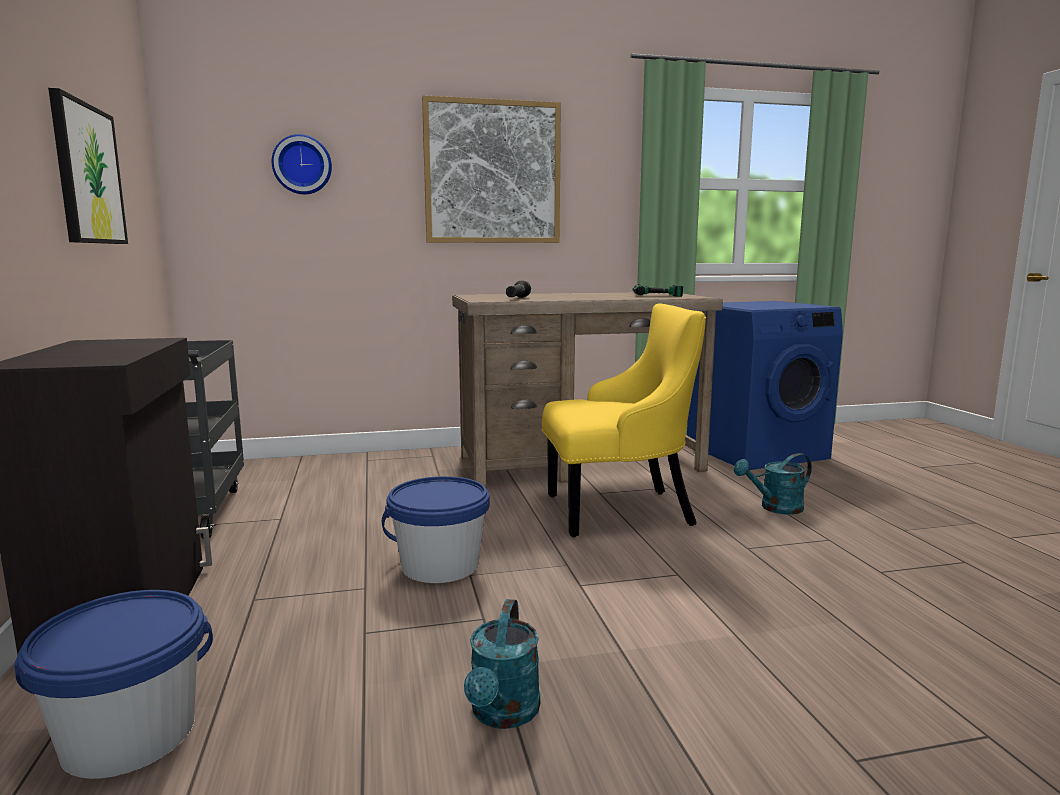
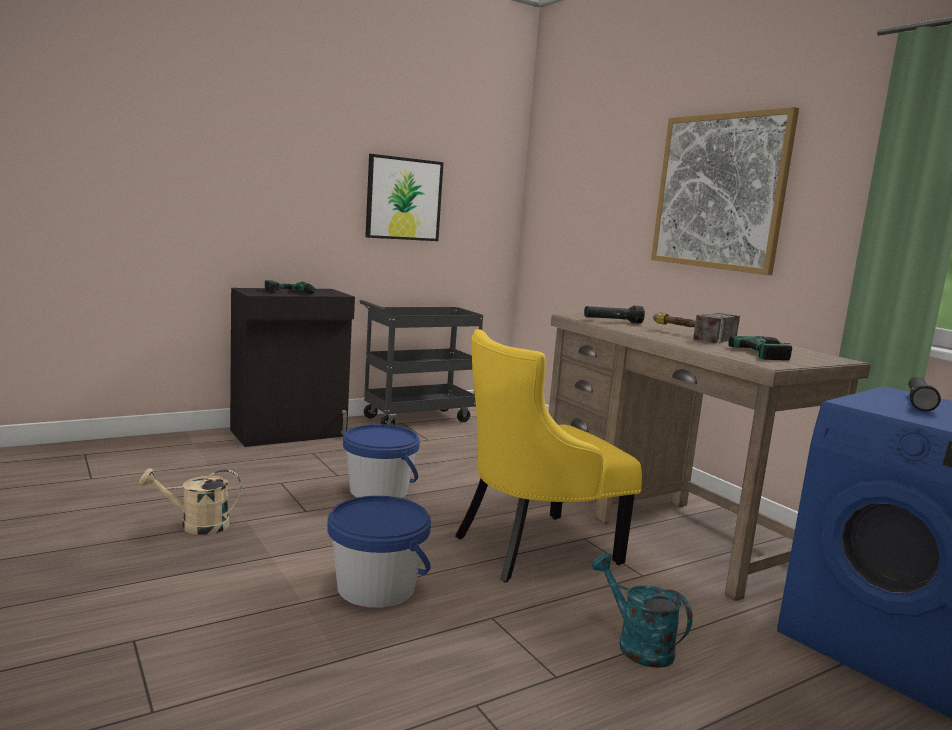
camera: 70 degrees right, 0 degrees up
(117, 351) = (292, 293): none -> power drill
(129, 735) = (186, 455): blue bucket -> blue bucket (376, 587)
(302, 165) = (589, 186): wall clock -> none
(503, 714) = (196, 525): turquoise watering can -> beige watering can
(580, 296) = (687, 334): none -> hammer
(616, 512) = (537, 548): yellow chair -> yellow chair turned 90 degrees clockwise
(741, 304) = (918, 402): none -> black flashlight

